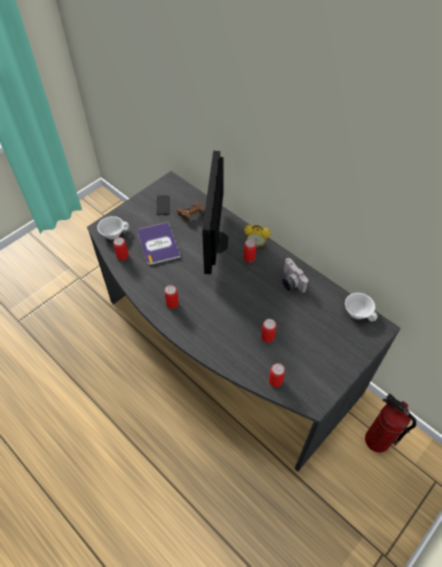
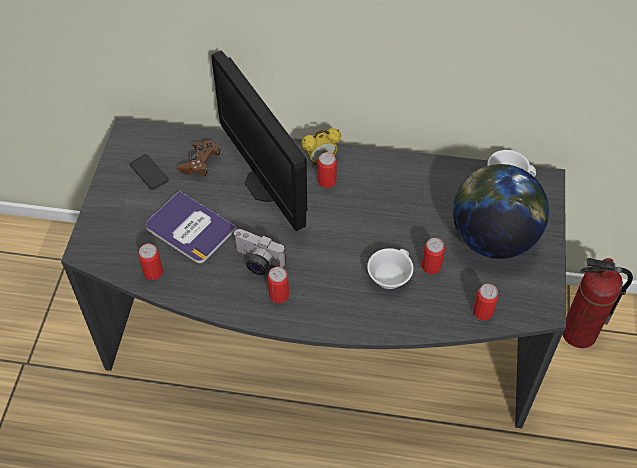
camera: 35 degrees left, 0 degrees up
(113, 232) = (110, 247): white cup -> white cup (388, 276)
(290, 282) = (402, 184): camera -> camera (256, 262)
(318, 343) = (492, 239): none -> globe

